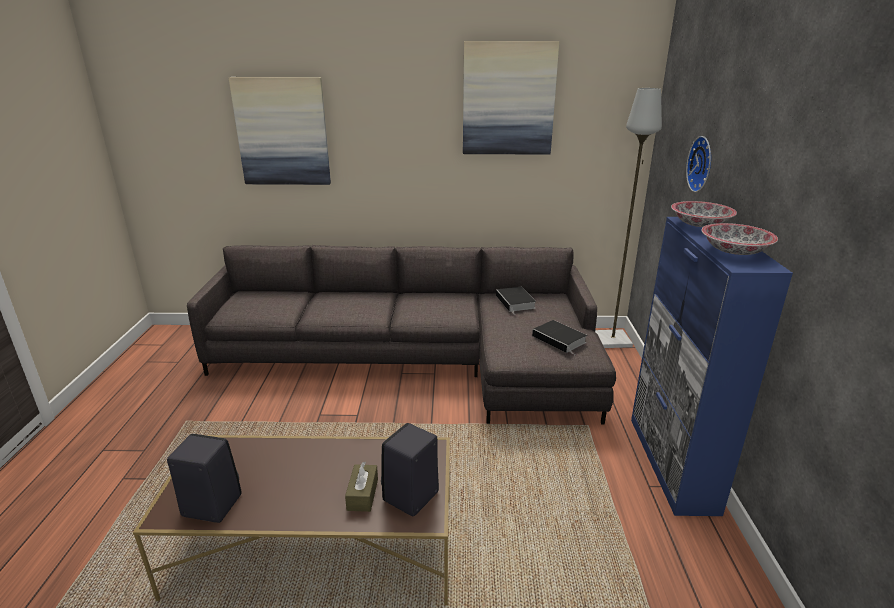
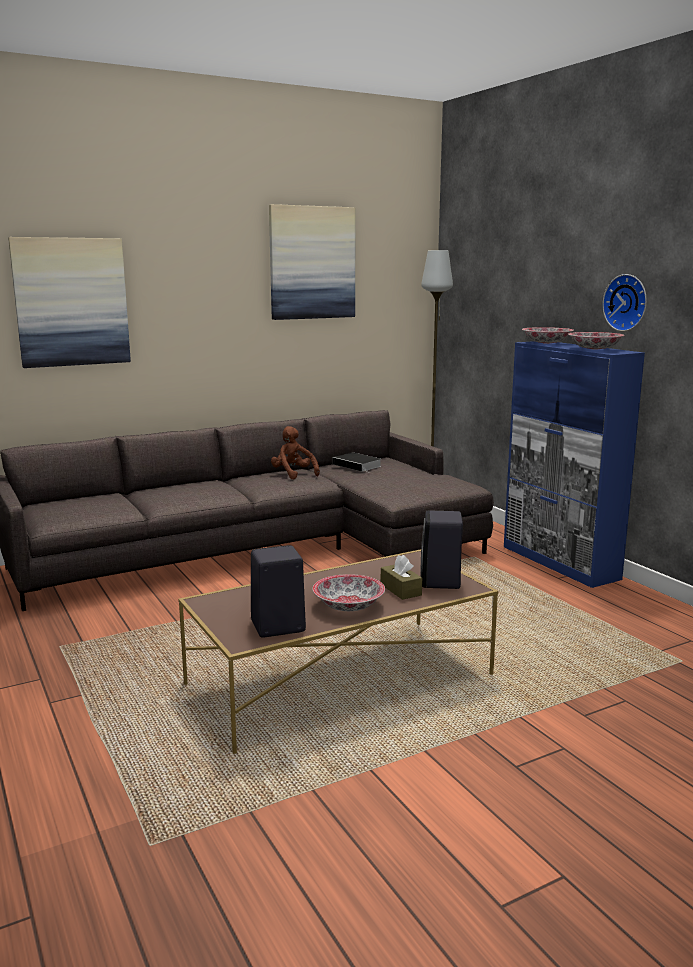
camera: 30 degrees left, 10 degrees down
(294, 500) = (348, 606): none -> bowl
(449, 301) = (293, 474): none -> brown plush toy
(560, 339) = (431, 480): book -> none
(702, 164) = (515, 304): wall clock -> wall clock (627, 302)

